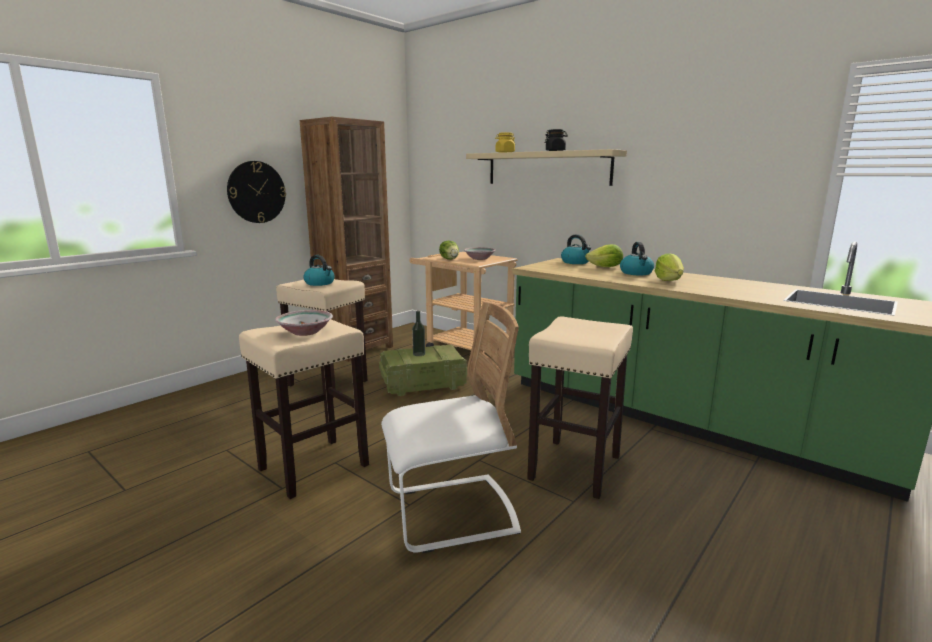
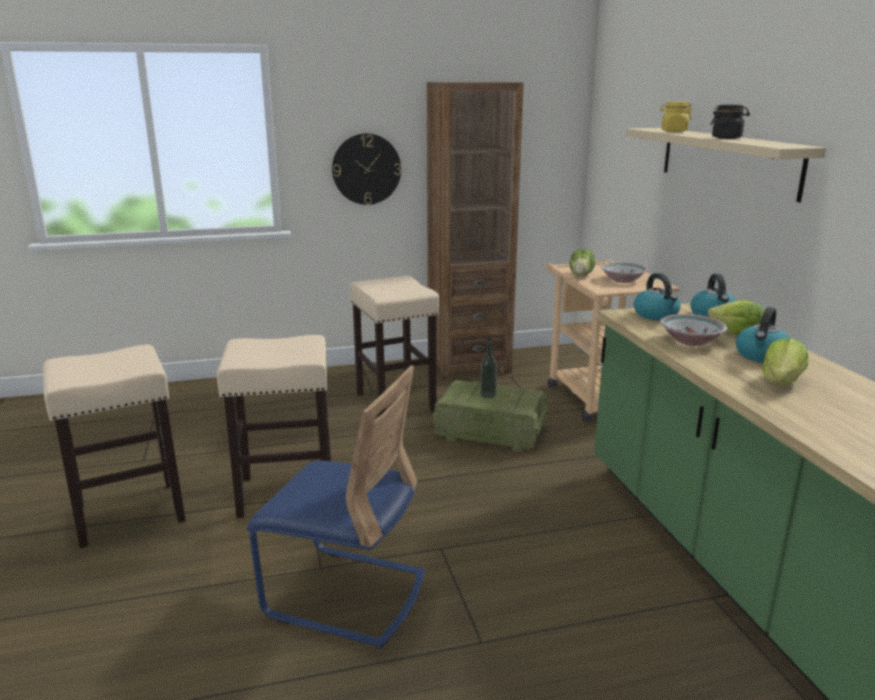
camera: 35 degrees right, 5 degrees up
(304, 332) = (272, 353): bowl -> bowl (690, 341)
(320, 283) = (391, 287): kettle -> kettle (656, 315)
(451, 513) = (345, 594): white chair -> blue chair
(574, 468) = (534, 604): beige stool -> beige stool (128, 514)

